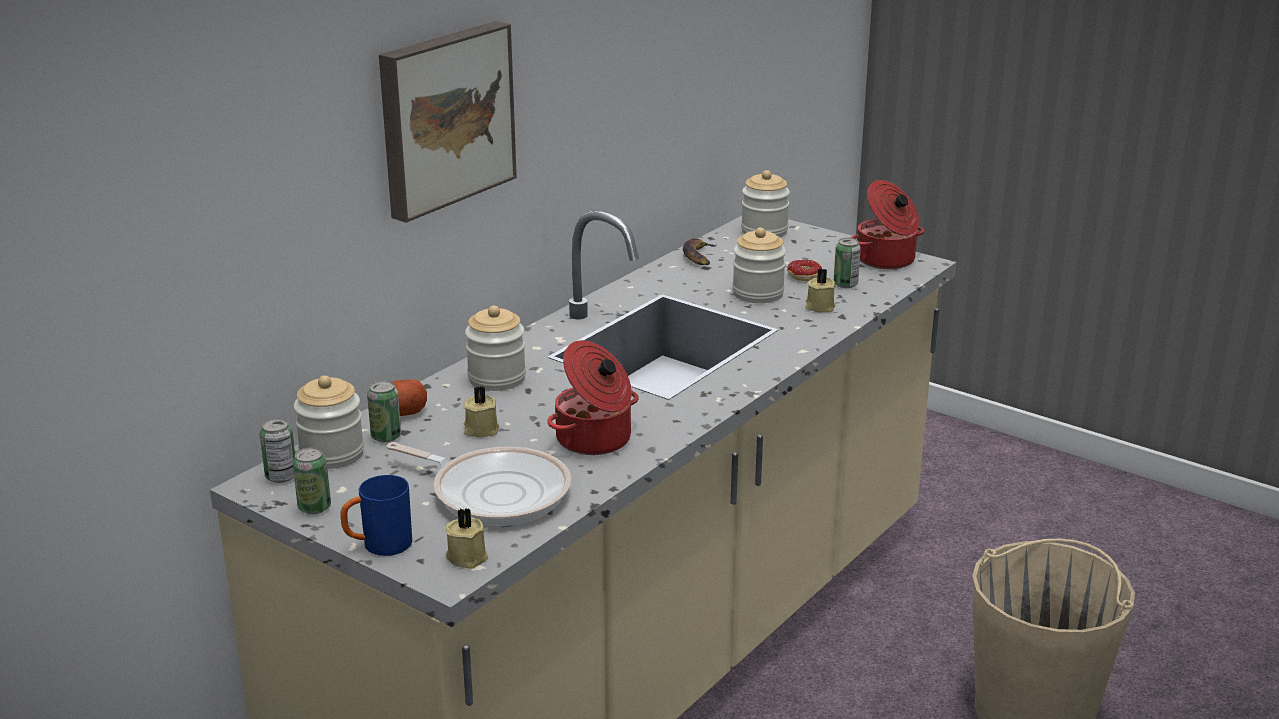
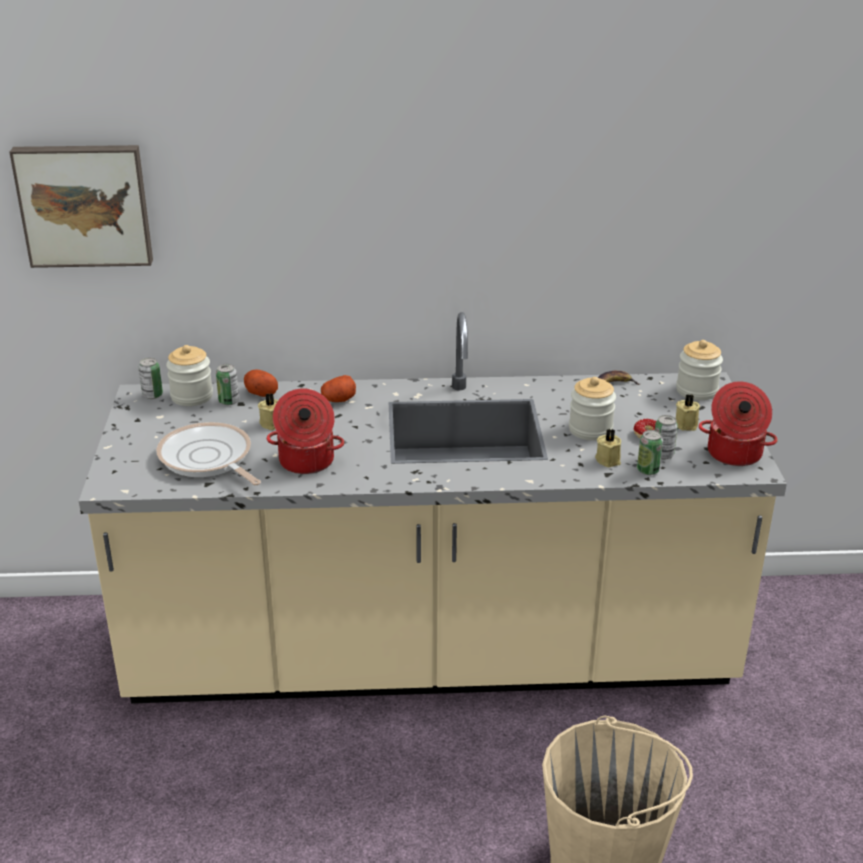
camera: 50 degrees right, 5 degrees up
(314, 507) = (132, 418): can -> can (648, 470)
(378, 546) = (114, 453): blue mug -> none
(444, 118) = (349, 207): picture -> picture (85, 204)
(467, 556) = (132, 482): beige candle -> beige candle (687, 424)
(495, 492) = (207, 459): frying pan -> frying pan turned 150 degrees clockwise
(497, 378) = (339, 400): jar -> potato

